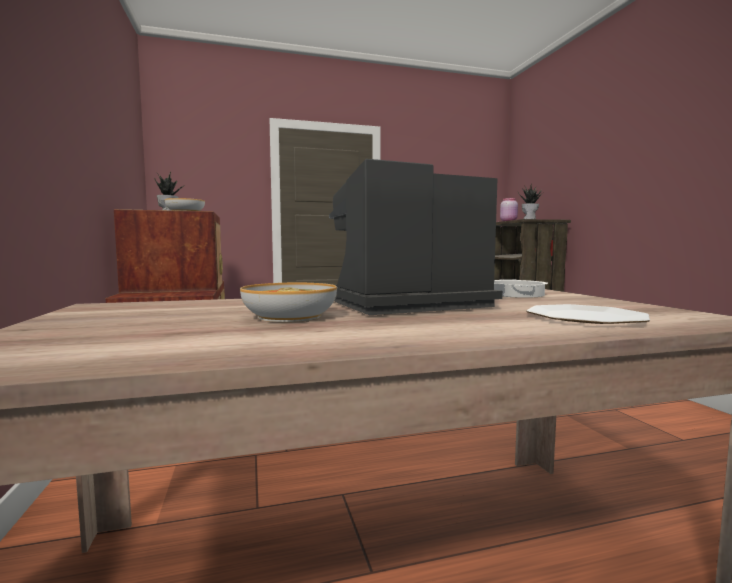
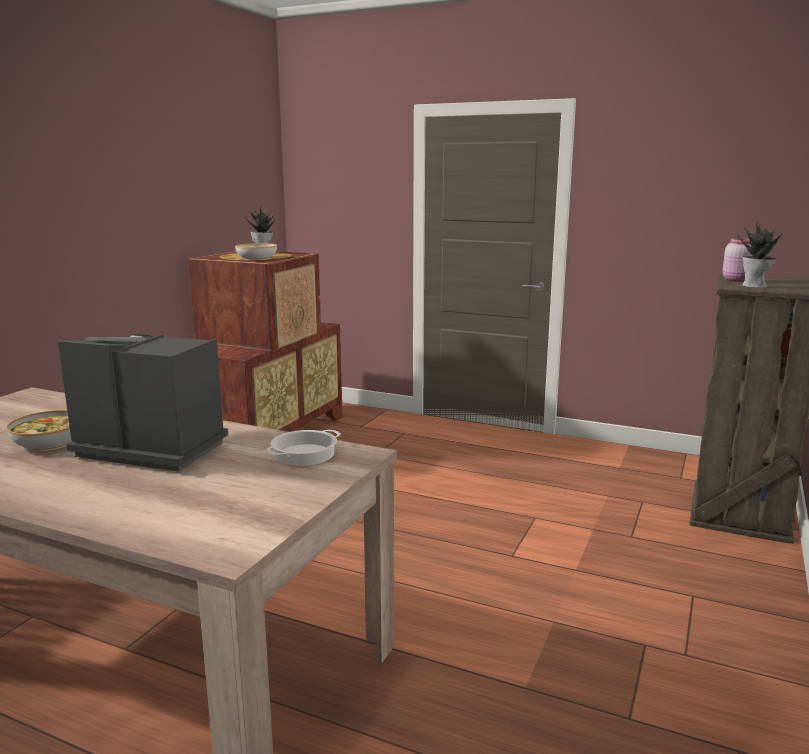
camera: 40 degrees right, 10 degrees up
(584, 317) = (168, 507): plate -> none

